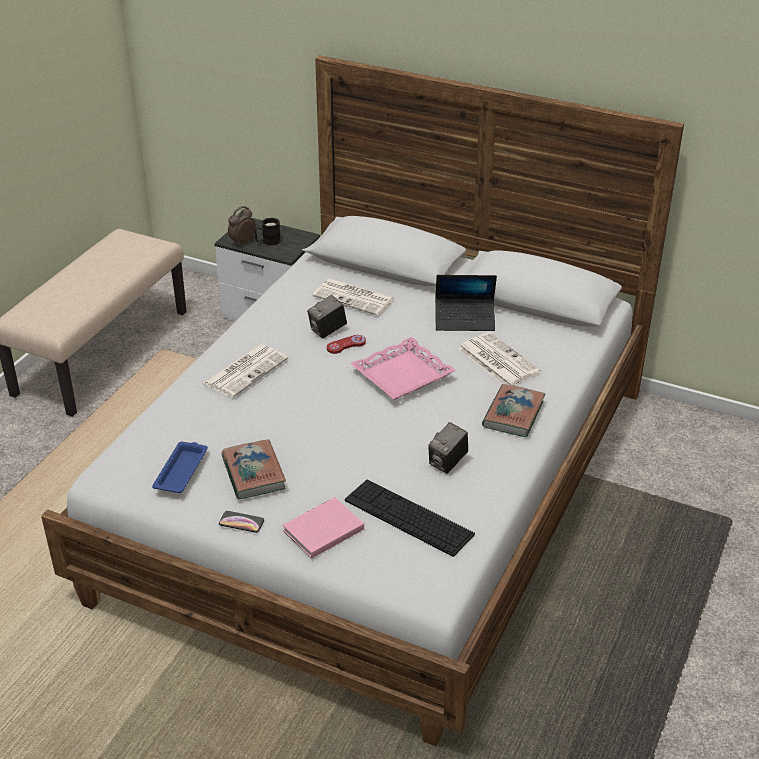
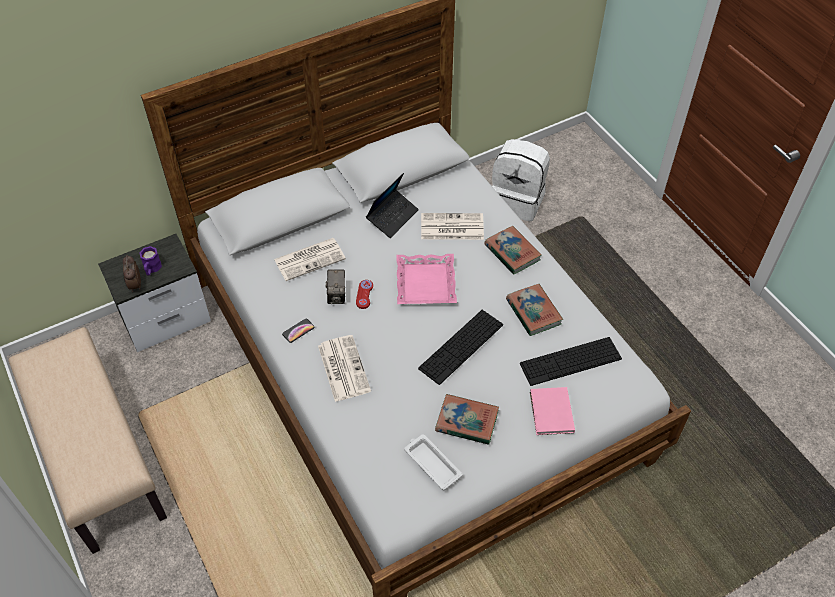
camera: 55 degrees left, 15 degrees up
(181, 470) = (432, 463): blue tray -> white tray
(241, 522) = (510, 454): phone -> phone (298, 331)
(267, 241) = (152, 269): black mug -> purple mug
(345, 430) = (461, 346): none -> keyboard
(447, 463) = (533, 312): camera -> book
(685, 459) = (518, 201): none -> white backpack

